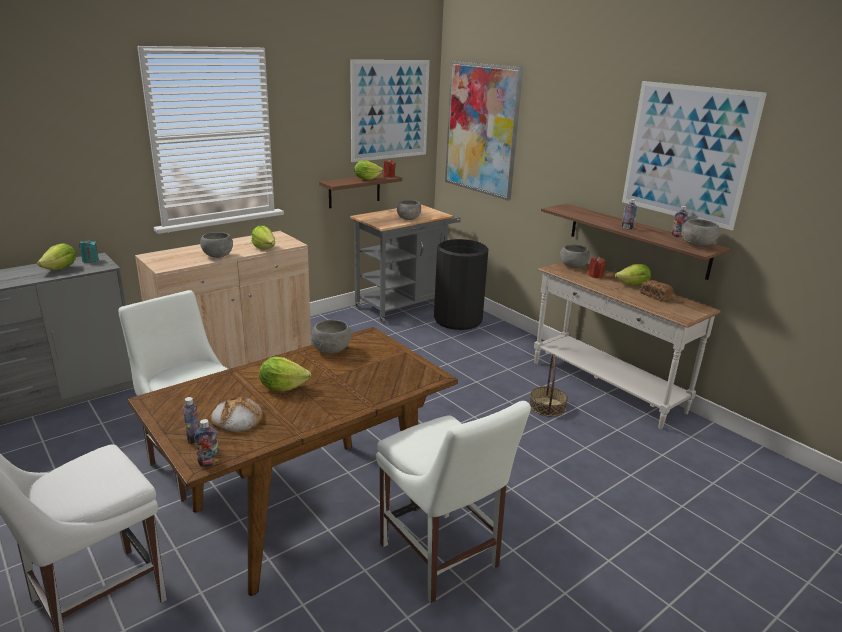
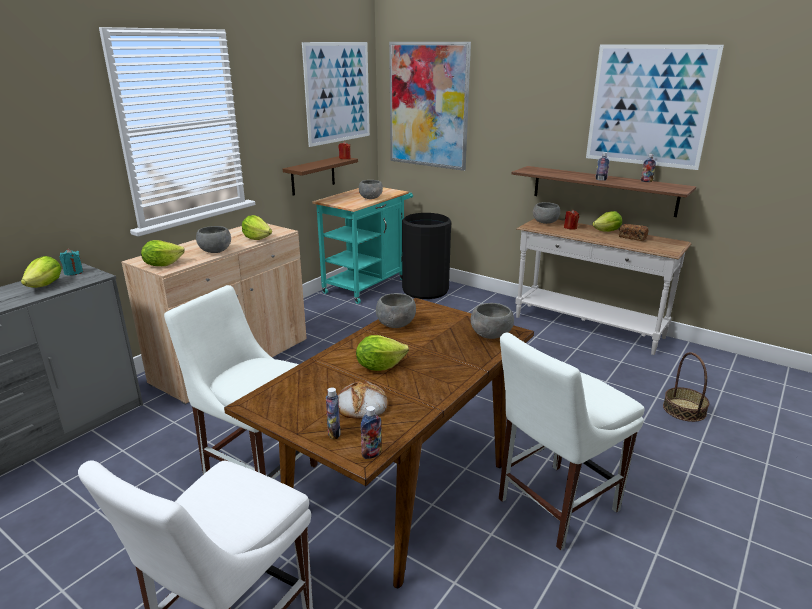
camera: 15 degrees left, 0 degrees up
(366, 179) = (326, 162): lettuce -> lettuce (162, 264)
(404, 305) = (368, 284): grey cart -> turquoise cart
(442, 559) = (553, 506): white chair -> white chair turned 105 degrees clockwise
(547, 406) = (552, 352): basket -> basket (684, 410)
(697, 245) = (670, 186): grey bowl -> grey bowl (490, 335)

